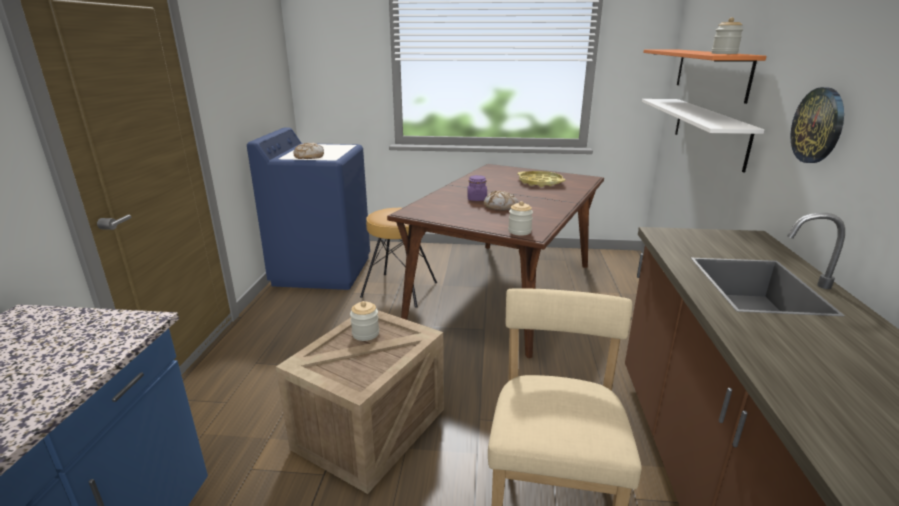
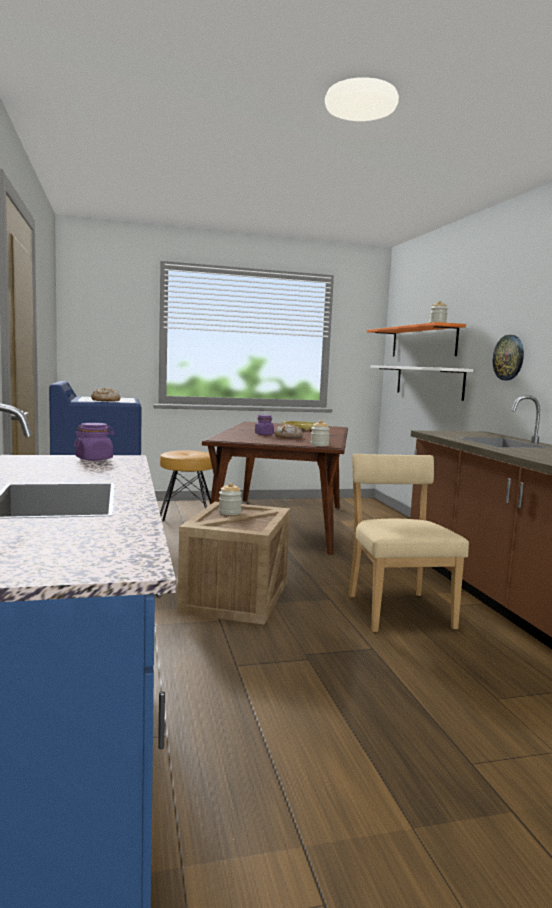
camera: 20 degrees left, 15 degrees down
(92, 327) = (94, 459): none -> purple jar

